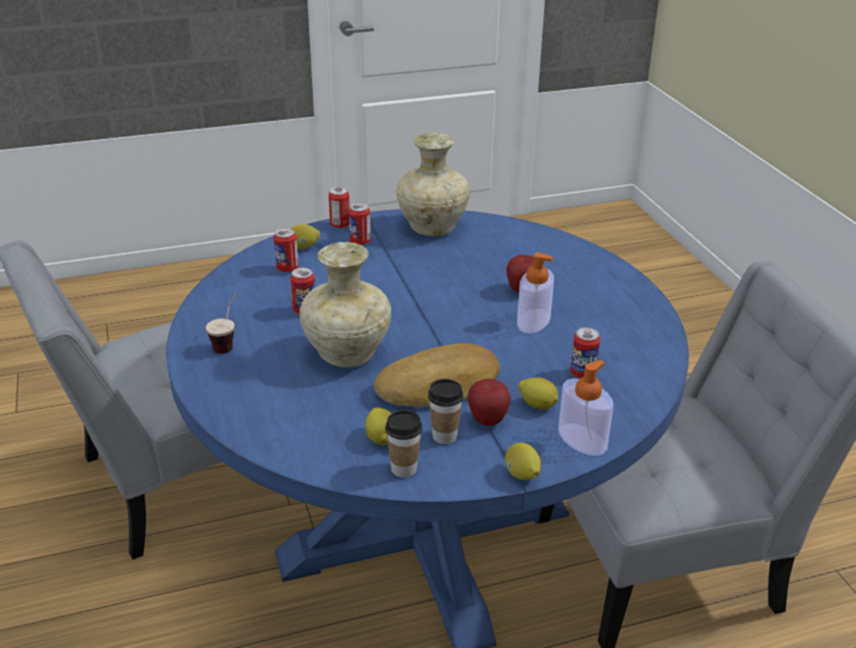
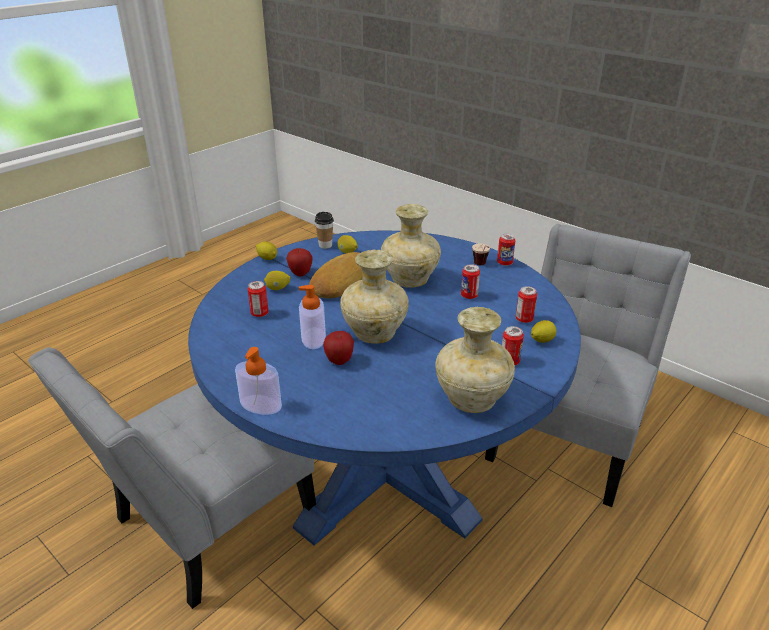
camera: 150 degrees right, 0 degrees up
(340, 225) = (549, 373): can -> can (504, 263)
(444, 436) = (317, 261): cup -> none
(461, 305) = (374, 333): none -> beige vase
(582, 439) = (244, 280): soap dispenser -> soap dispenser (261, 405)

